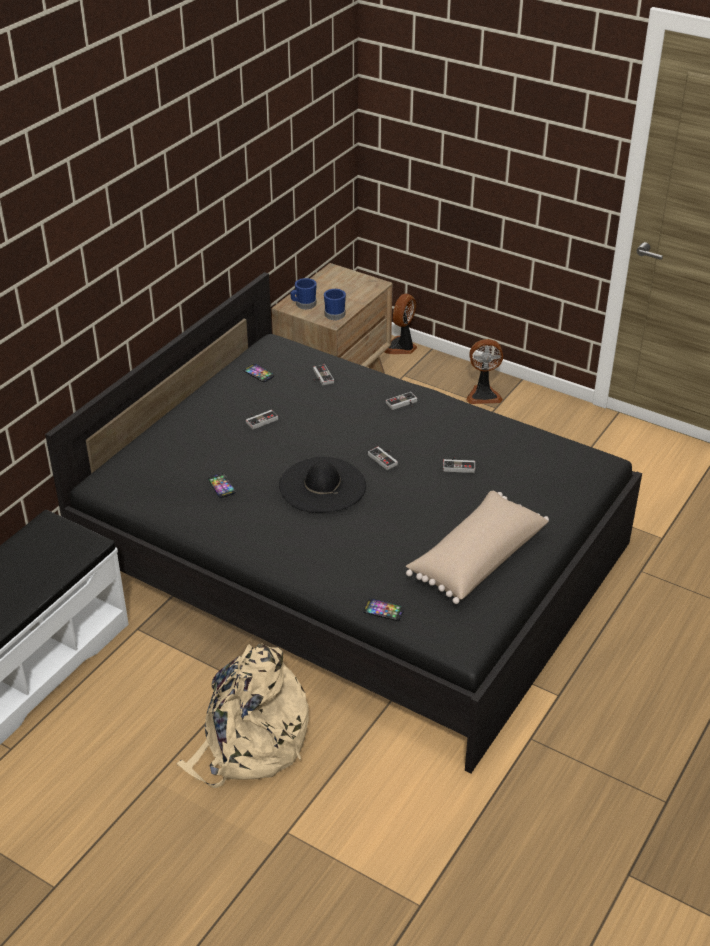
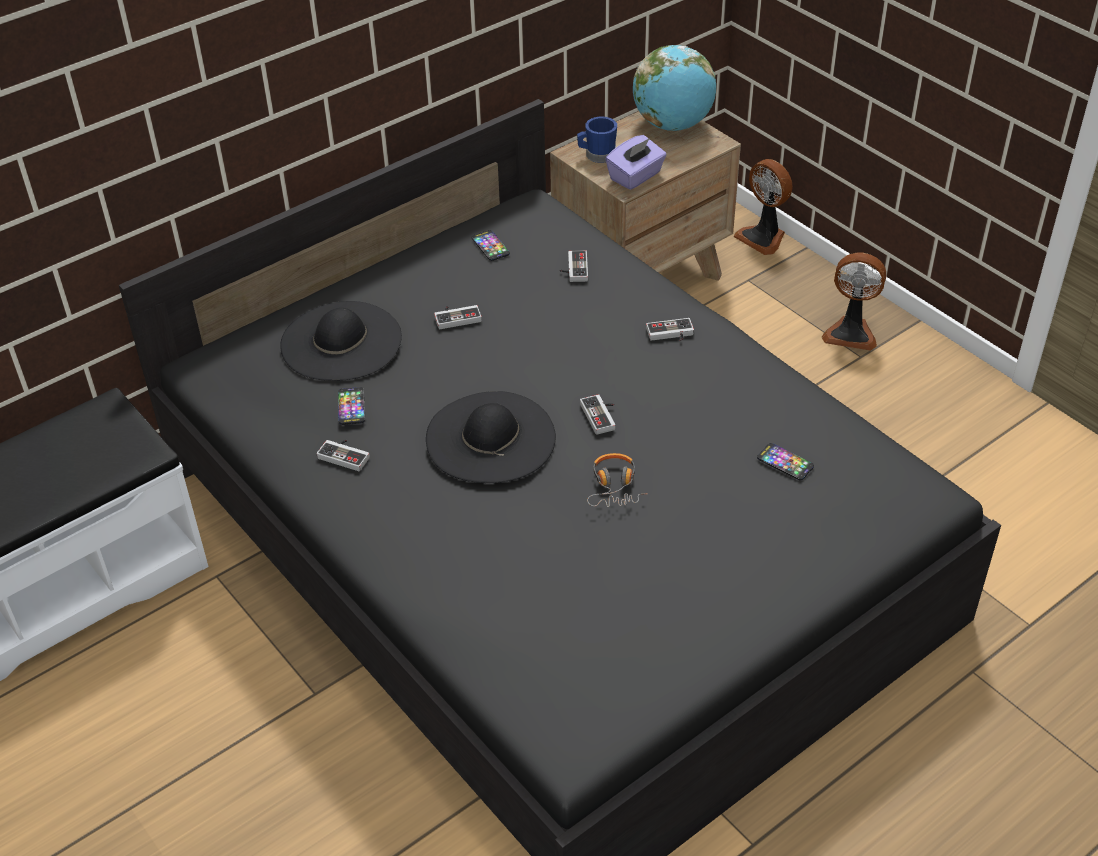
camera: 20 degrees right, 5 degrees up
(192, 449) = (341, 342): none -> black hat
(249, 744) = (278, 791): beige backpack -> none
(336, 313) = (636, 176): blue mug -> purple tissue box
(343, 278) = (673, 125): none -> globe
(383, 610) = (479, 661): phone -> phone (785, 462)
(401, 347) = (763, 237): fan -> fan turned 90 degrees counterclockwise
(414, 496) = (615, 486): none -> headphones
(458, 465) = (705, 451): game controller -> game controller (346, 454)
(476, 558) = (658, 611): beige pillow -> none

